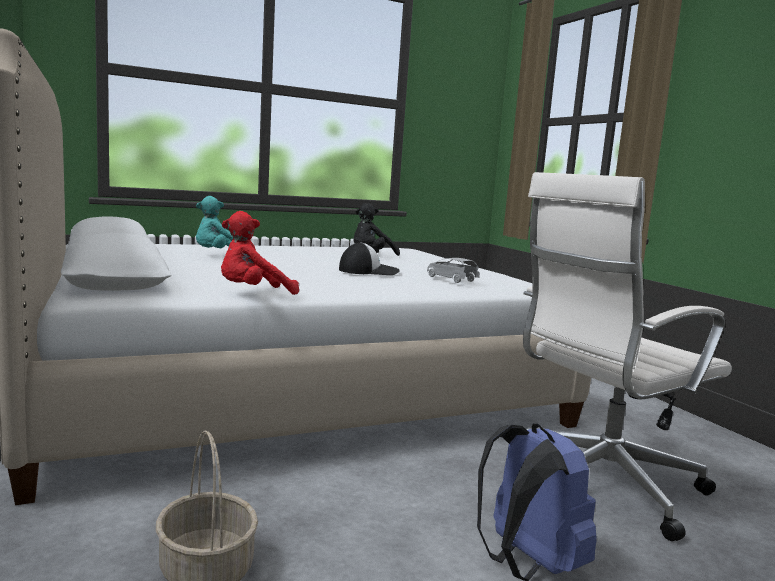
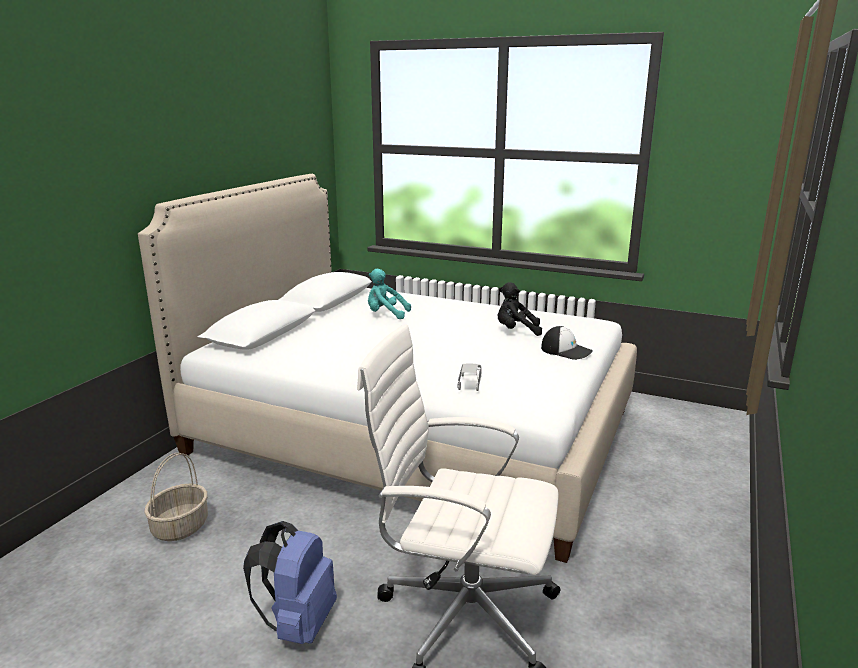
camera: 50 degrees right, 10 degrees up
(253, 293) = (291, 367): red plush toy -> none
(369, 271) = (434, 357): cap -> cap (566, 350)

